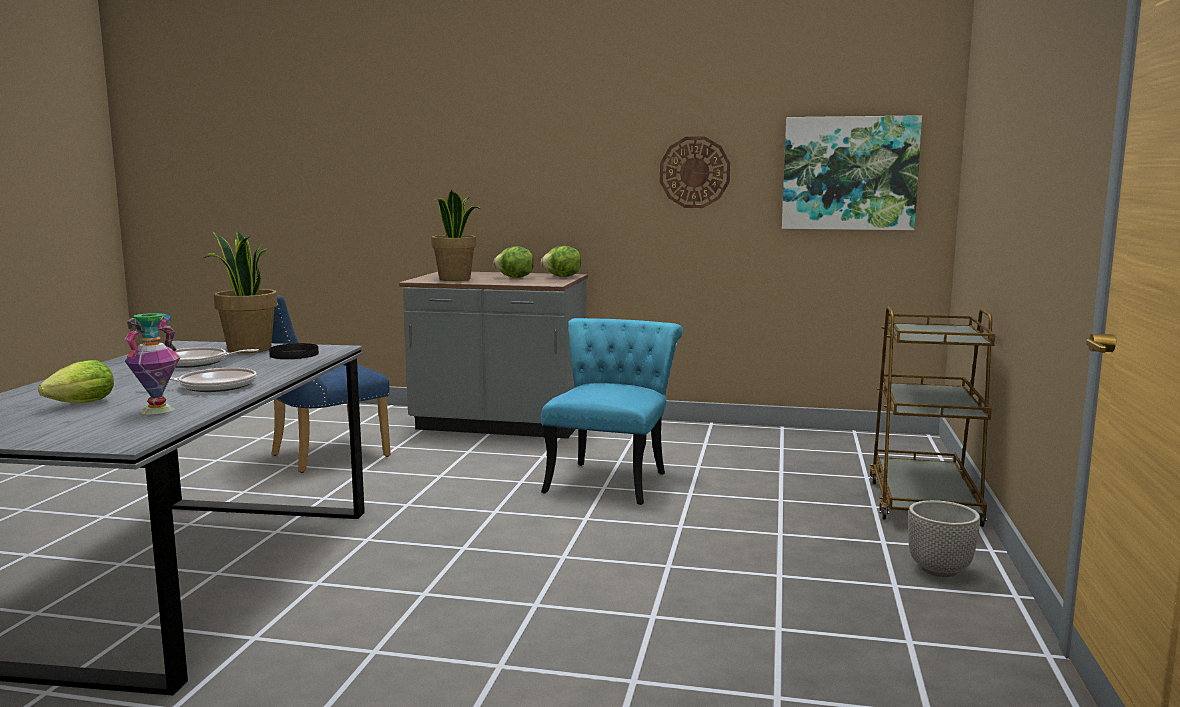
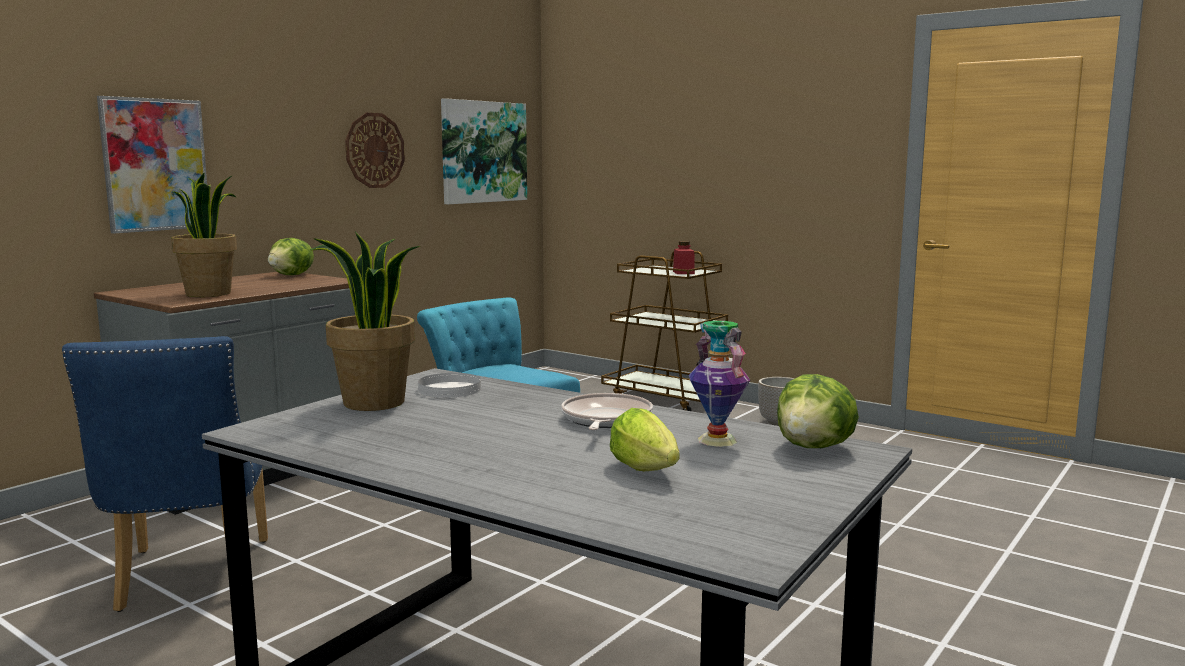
camera: 65 degrees left, 0 degrees up
(196, 363) = (434, 424): frying pan -> none
(294, 354) = (450, 389): black plate -> white plate
(489, 184) = (155, 165): none -> picture
(515, 278) = (257, 283): lettuce -> lettuce (814, 447)
(933, 336) = (683, 272): none -> red jar

